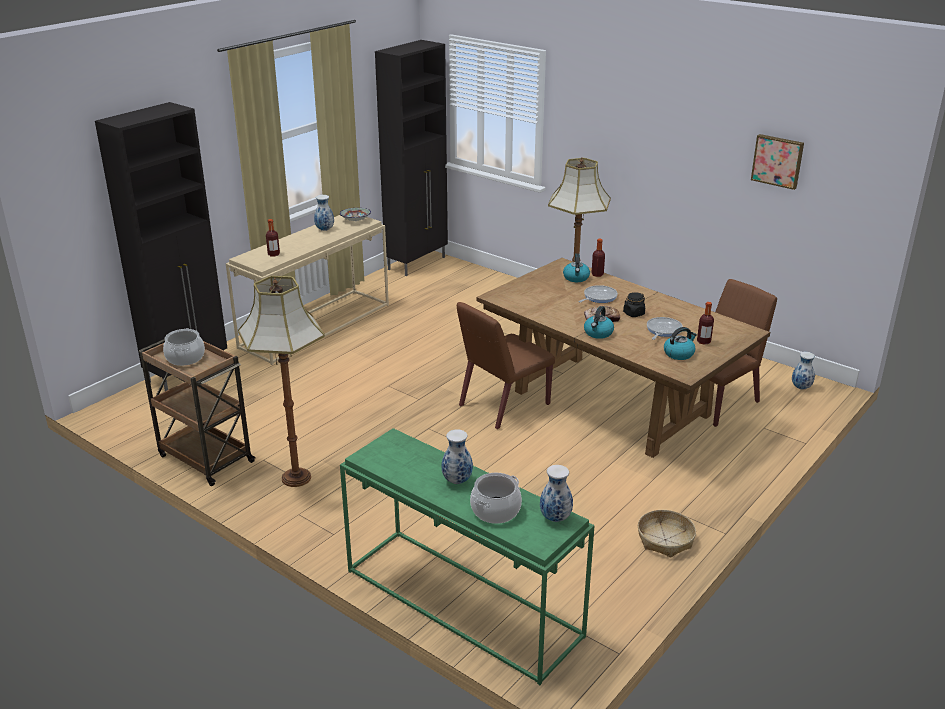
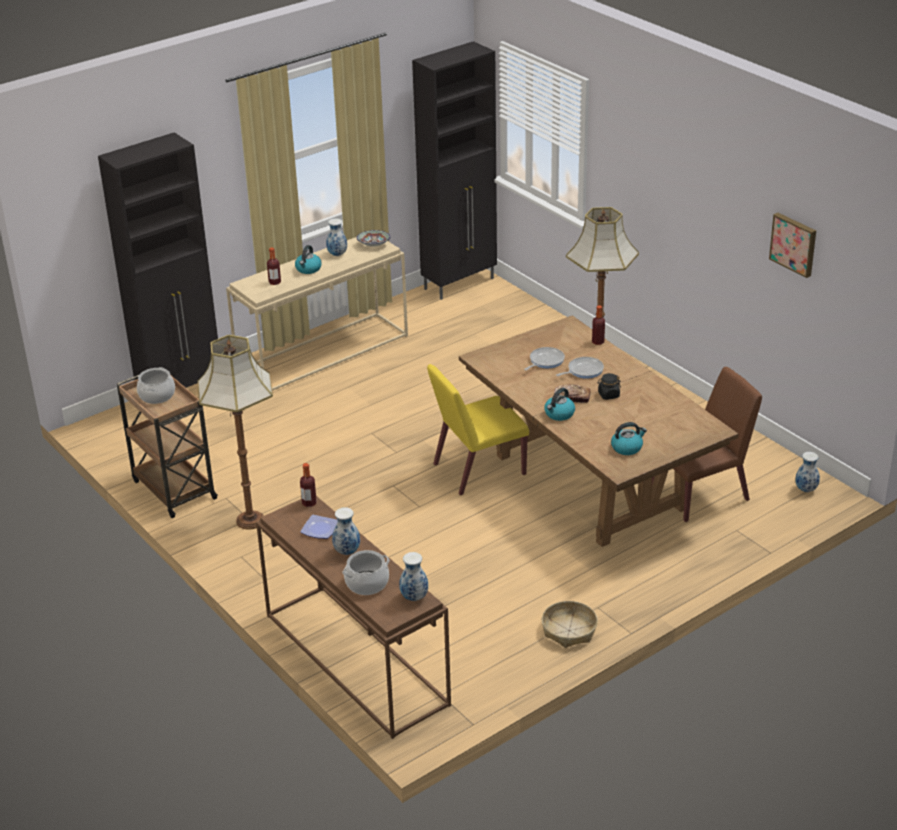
camera: 15 degrees right, 5 degrees up
(416, 462) = (319, 529): none -> plate
(460, 603) = (353, 659): green console table -> brown console table
(503, 405) = (478, 470): brown chair -> yellow chair
(576, 278) = (573, 344): kettle -> kettle (308, 269)
(663, 330) = (627, 418): frying pan -> frying pan (545, 361)
(703, 342) = (661, 437): bottle -> bottle (309, 503)

